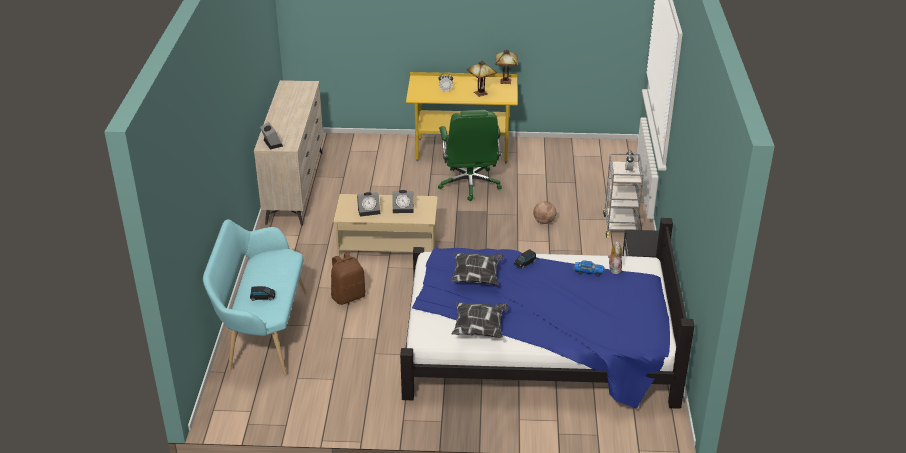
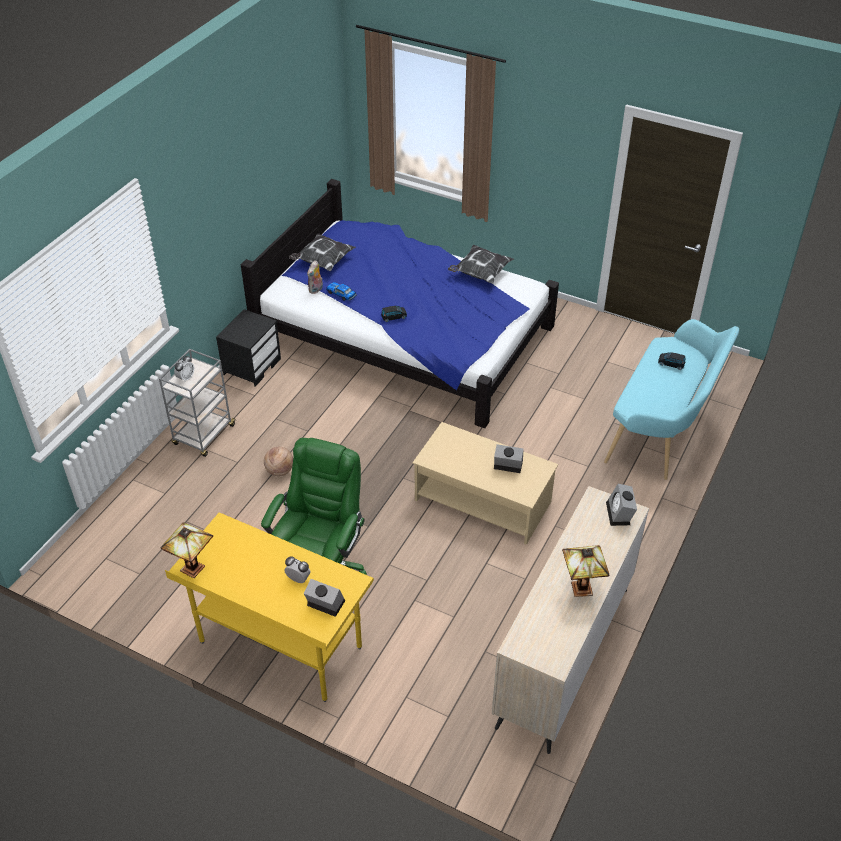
camera: 155 degrees left, 10 degrees up
(348, 296) = (559, 443): brown backpack -> none
(404, 208) = (464, 455): alarm clock -> alarm clock (324, 604)
(477, 277) = (450, 317): pillow -> pillow (323, 261)
(481, 93) = (250, 553): table lamp -> table lamp (580, 589)

